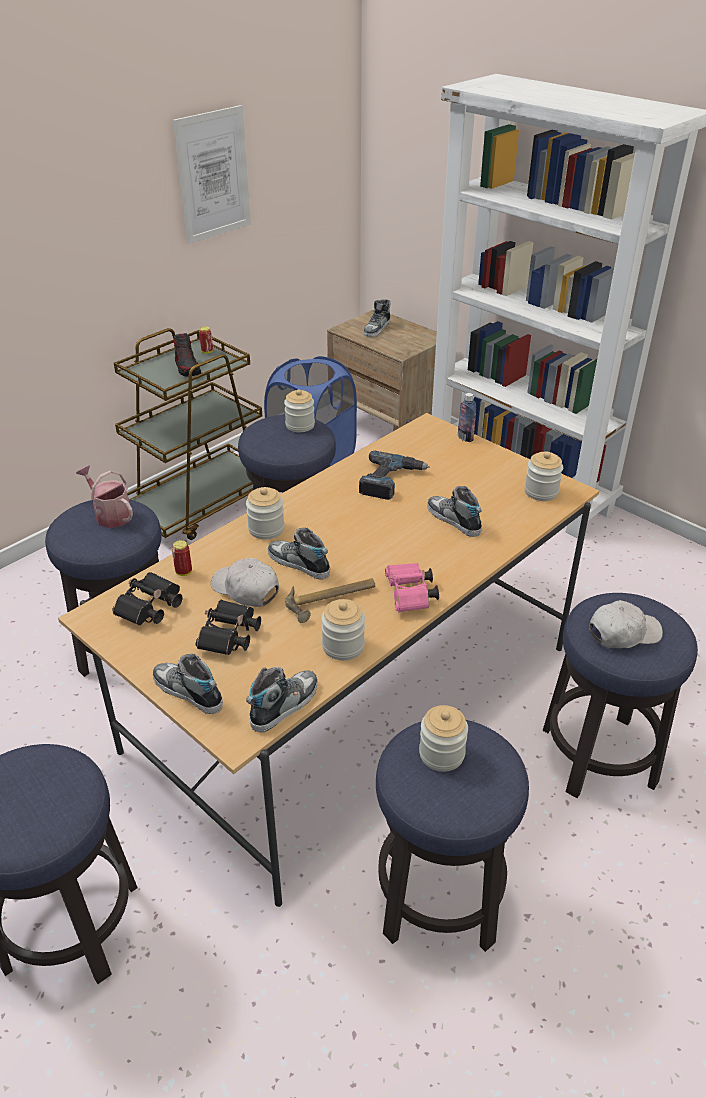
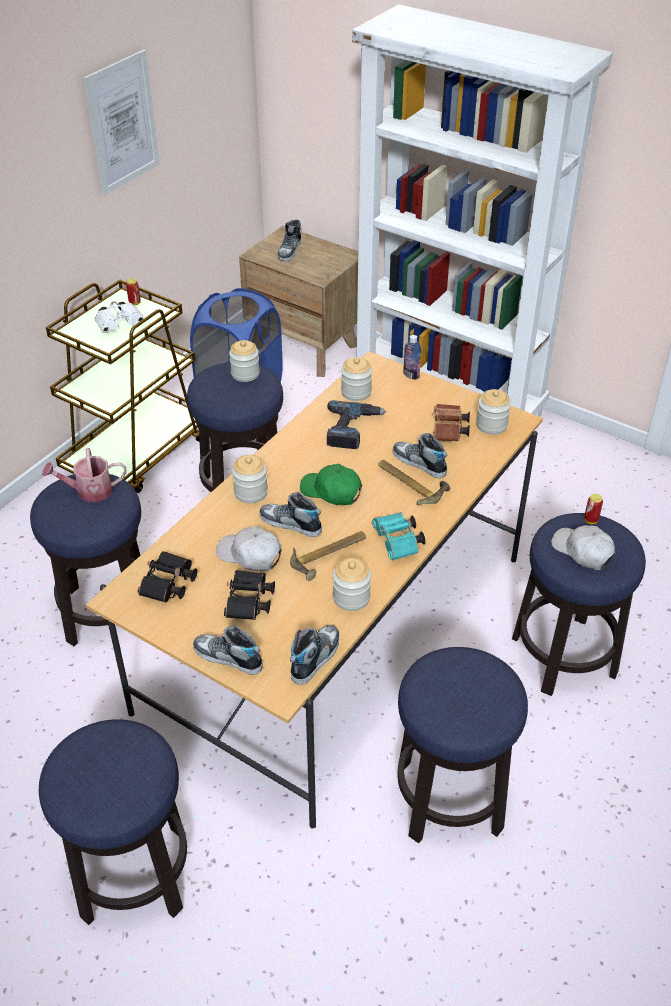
camera: 10 degrees left, 5 degrees up
(110, 514) = (89, 491): watering can -> watering can turned 45 degrees counterclockwise
(184, 572) = (187, 545): can -> can (590, 520)
(187, 368) = (121, 324): shoe -> white binoculars
(351, 537) = (331, 491): none -> green cap
(410, 597) = (398, 543): pink binoculars -> turquoise binoculars
(439, 538) = (411, 483): none -> hammer
(441, 754) = (452, 680): jar -> jar (356, 392)
(493, 493) = (449, 431): none -> brown binoculars
(623, 633) = (582, 551): white cap -> white cap turned 105 degrees counterclockwise

